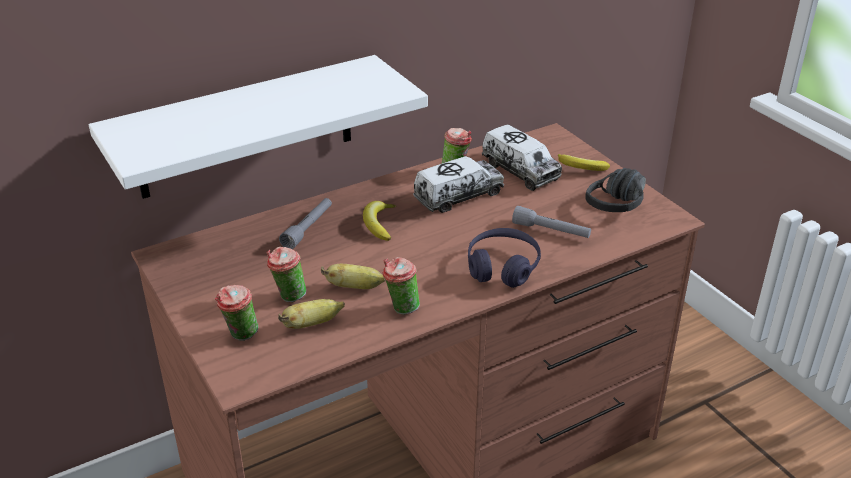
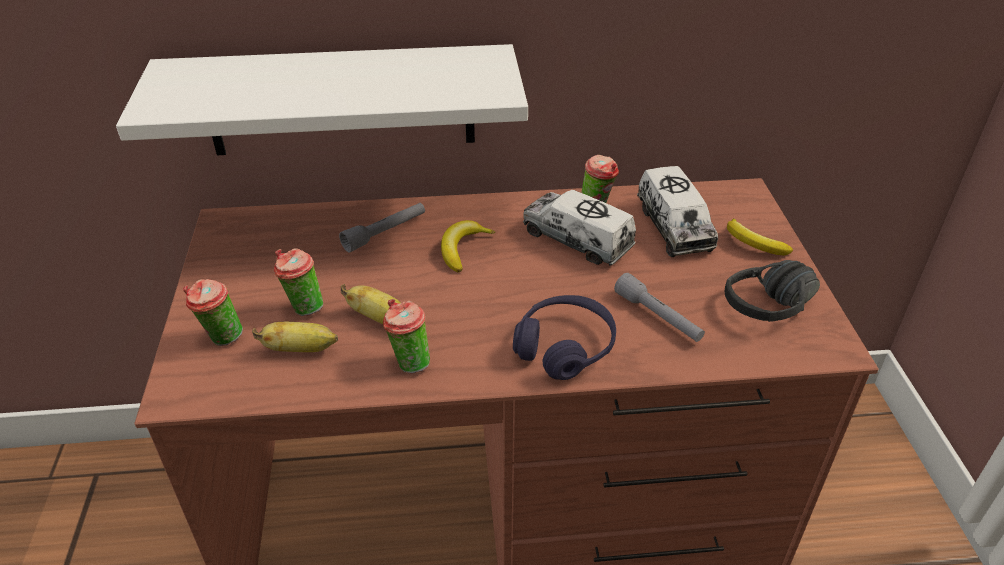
camera: 25 degrees right, 5 degrees up
(458, 196) = (577, 239): toy truck -> toy truck turned 135 degrees counterclockwise

